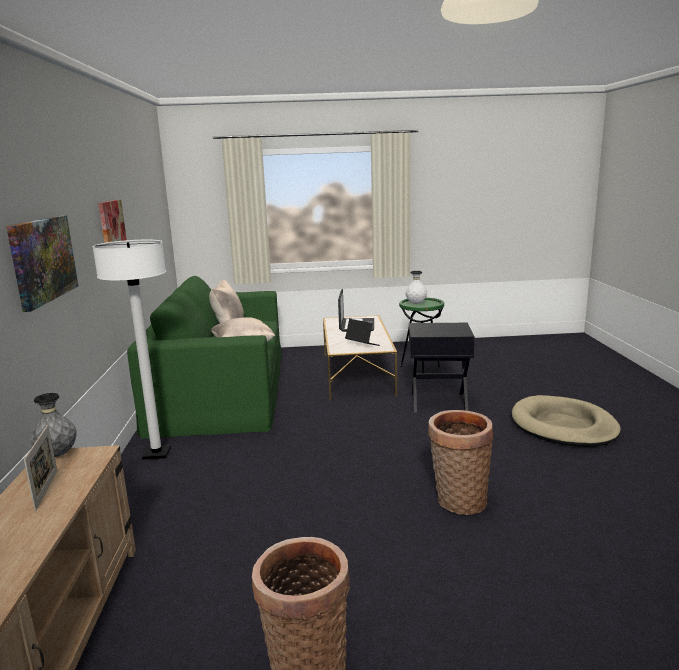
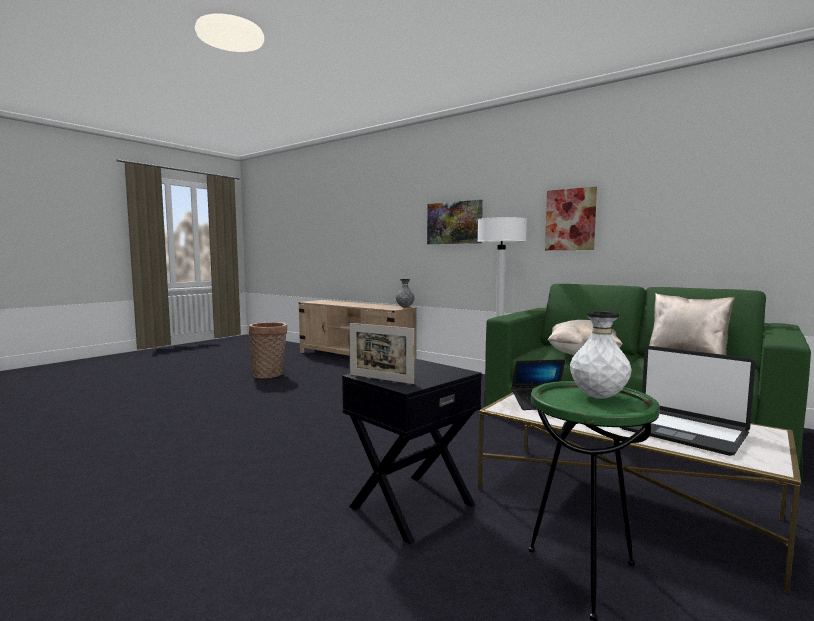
camera: 130 degrees right, 10 degrees down
(46, 490) = (377, 306): picture frame -> picture frame (380, 379)
(458, 500) = (262, 425): basket -> none
(563, 426) = (180, 546): beige dog bed -> none

